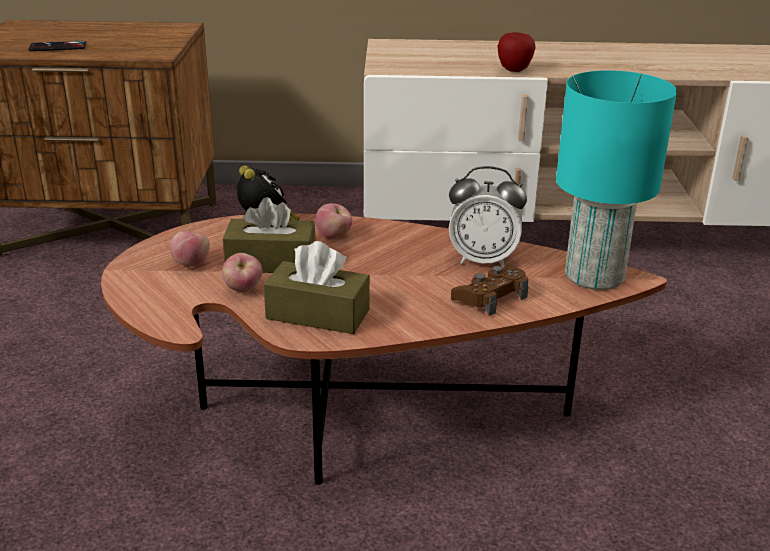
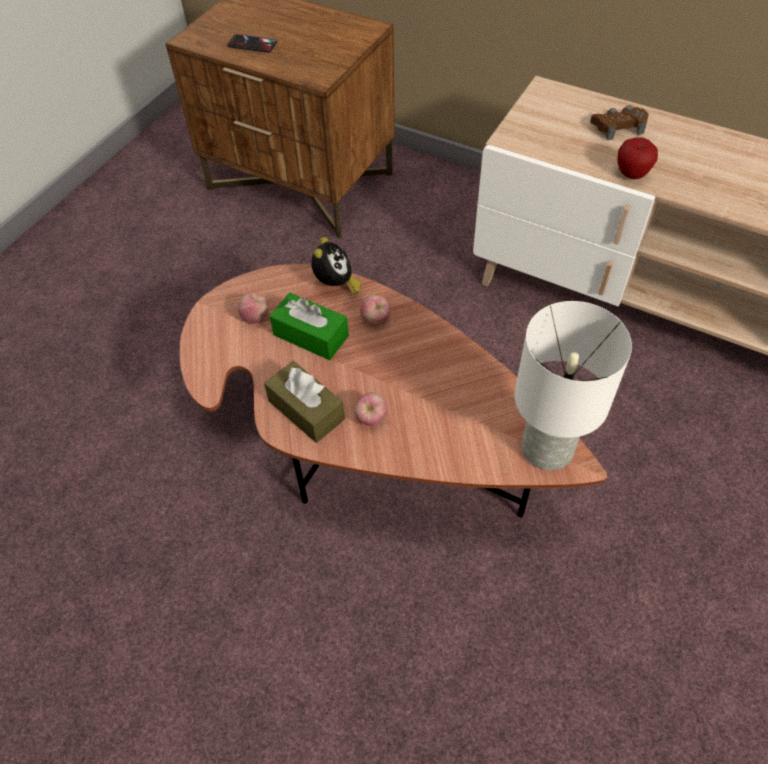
camera: 30 degrees right, 25 degrees up
(243, 290) = (273, 362): apple -> apple (371, 418)
(271, 262) = (311, 335): brown tissue box -> green tissue box
(483, 260) = (471, 393): alarm clock -> none
(490, 297) = (443, 441): brown game controller -> brown game controller (618, 127)
(593, 275) = (547, 447): turquoise table lamp -> white table lamp

